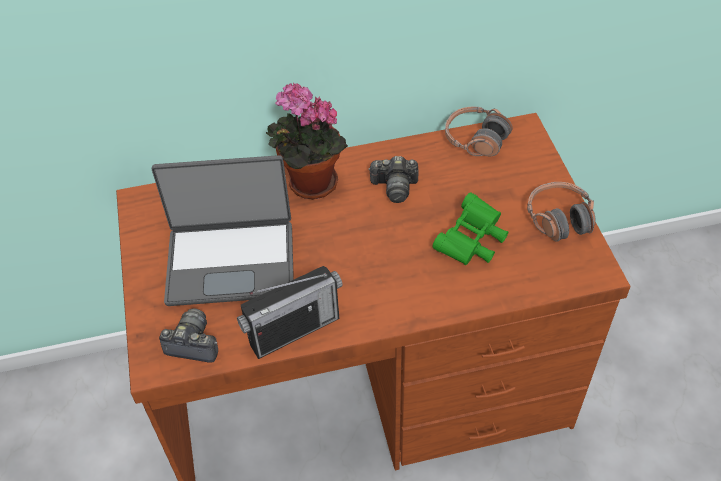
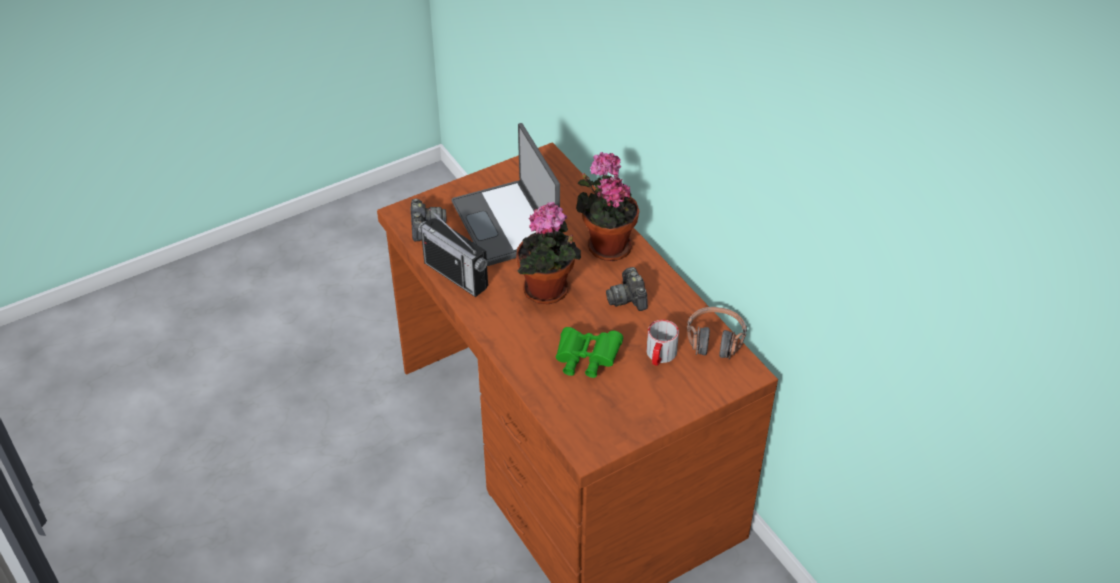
camera: 70 degrees right, 5 degrees down
(359, 249) = (548, 292): none -> potted plant
(483, 183) = (660, 355): none -> mug
(559, 218) = (640, 416): headphones -> none

